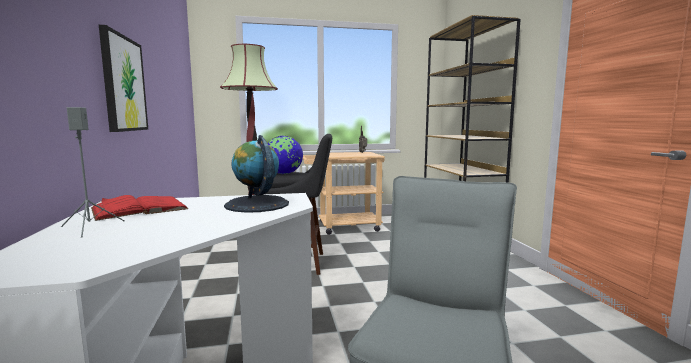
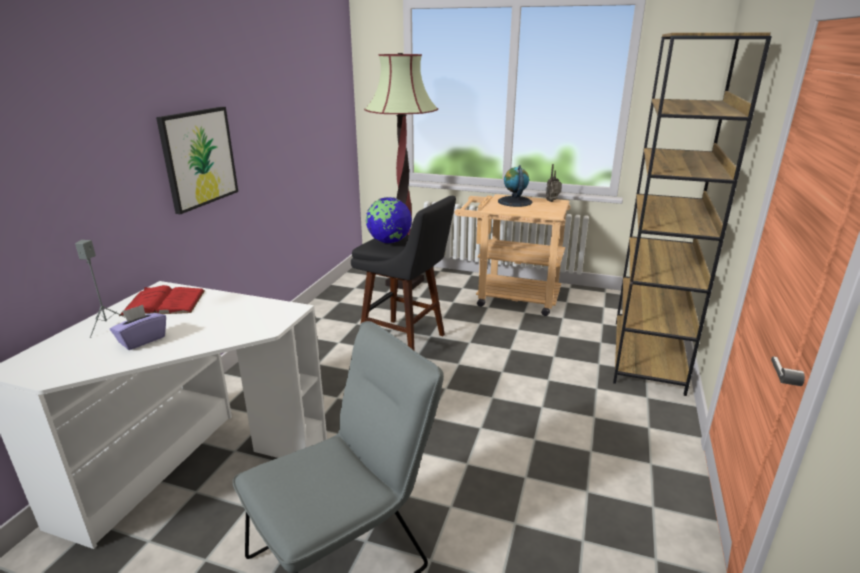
camera: 30 degrees right, 15 degrees up
(165, 228) = (142, 340): none -> purple tissue box
(257, 204) = (243, 319): globe -> globe (514, 202)

